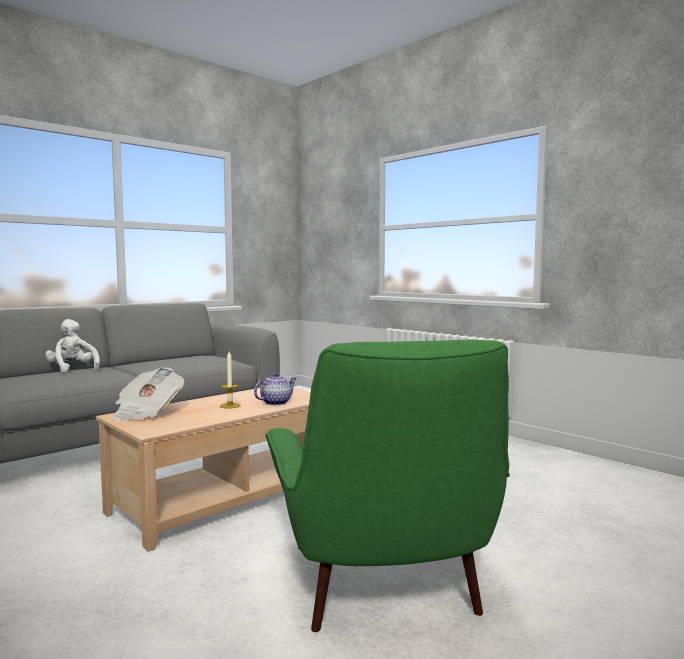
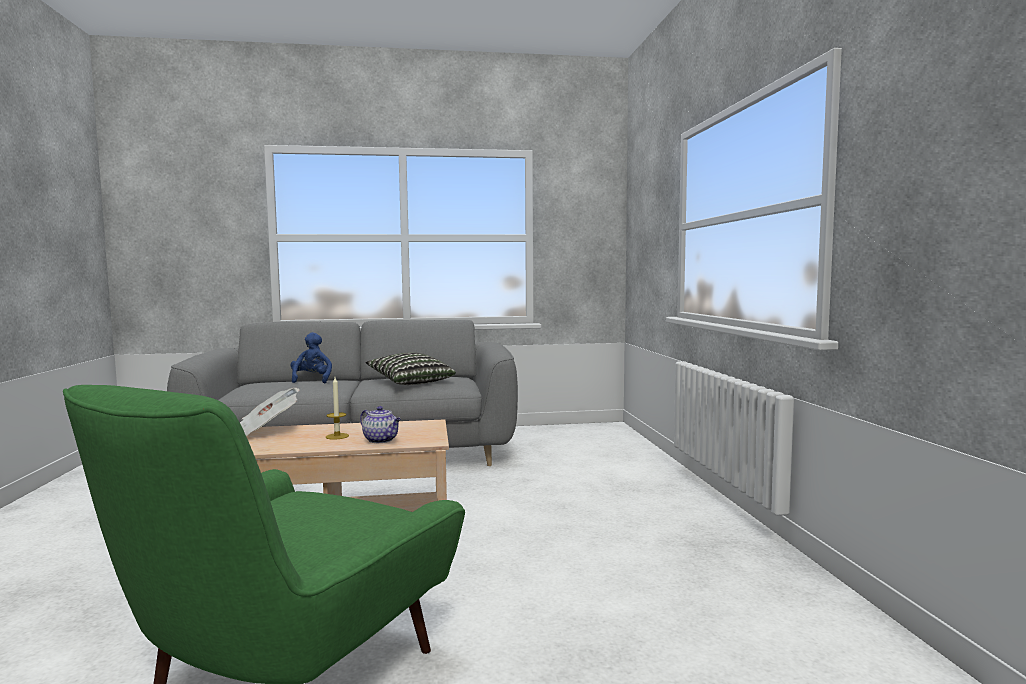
camera: 35 degrees right, 0 degrees up
(72, 369) = (312, 380): white plush toy -> blue plush toy
(183, 362) = (411, 382): none -> pillow
(276, 402) = (381, 440): teapot -> teapot turned 45 degrees clockwise

